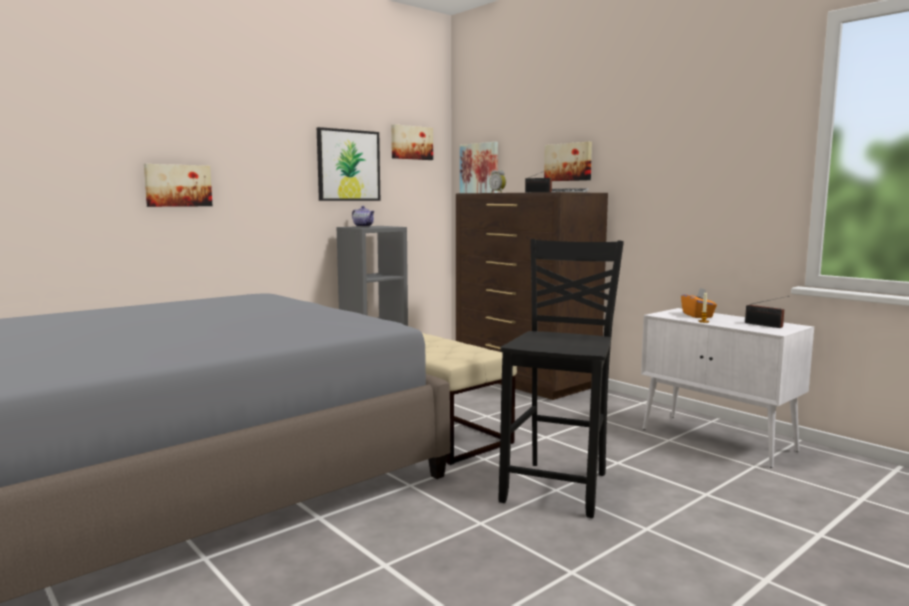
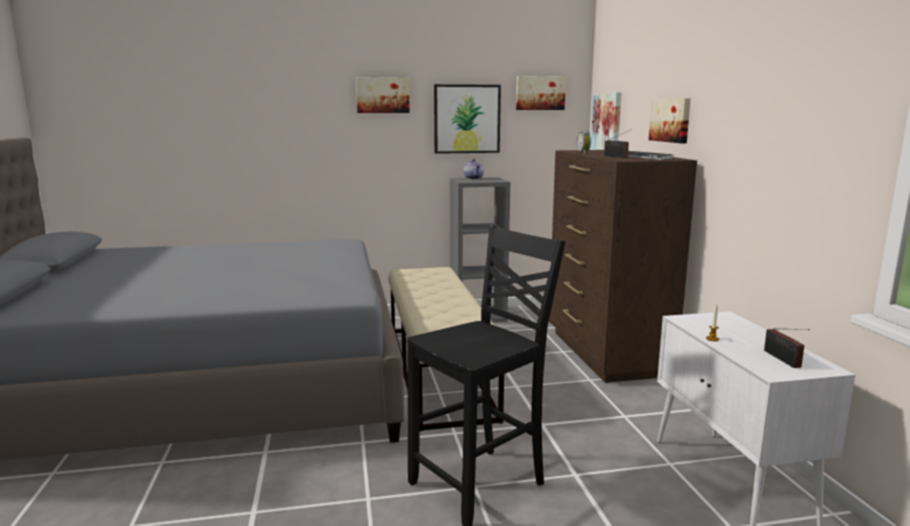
camera: 30 degrees right, 5 degrees up
(178, 185) = (303, 142): picture -> picture (382, 95)
(697, 315) = (726, 328): orange tissue box -> none

